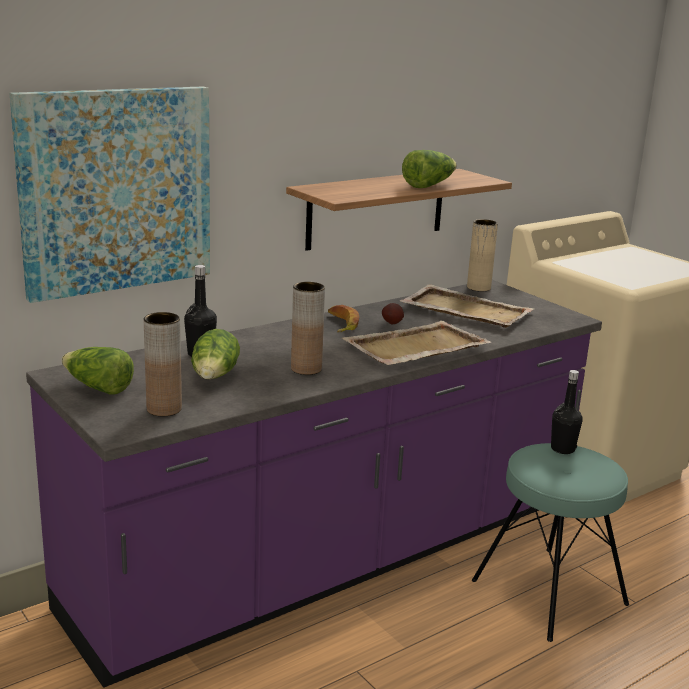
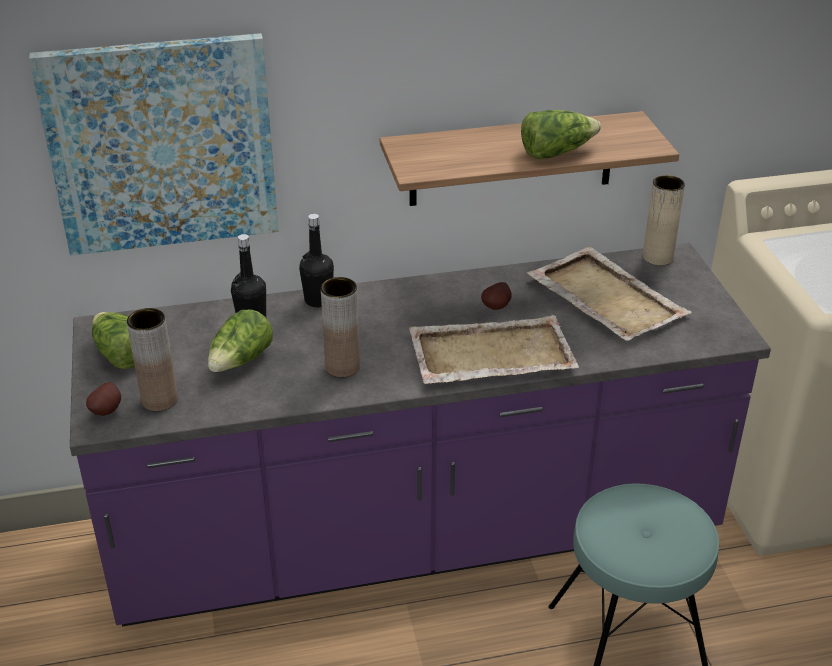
camera: 25 degrees right, 15 degrees up
(120, 422) = (108, 411): none -> potato
(341, 324) = (436, 298): banana -> none
(562, 449) = (661, 501): black bottle -> black bottle (318, 300)

